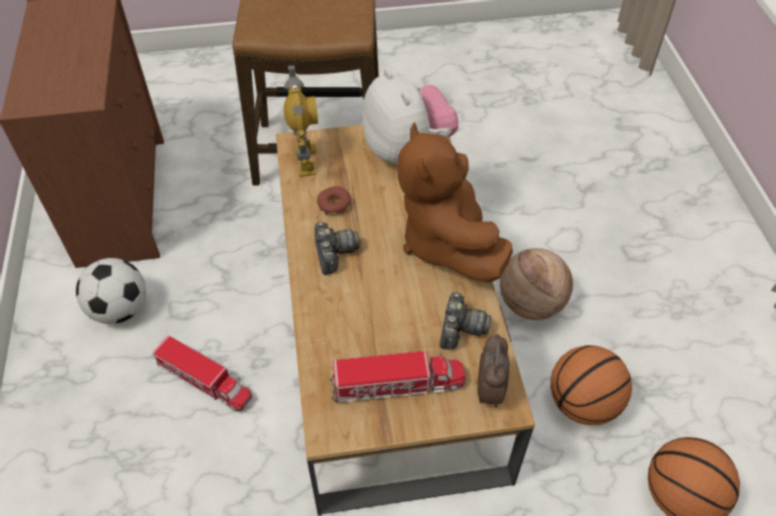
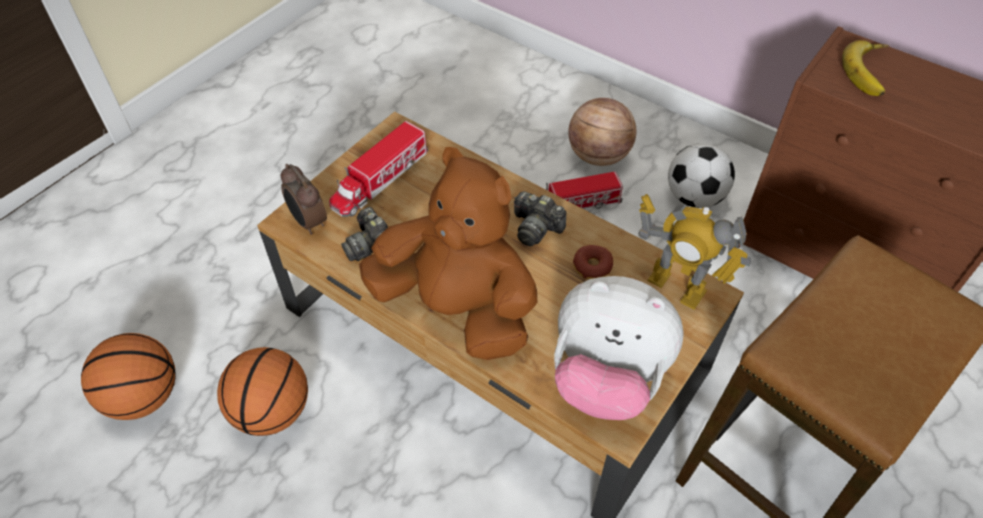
camera: 135 degrees right, 0 degrees up
(57, 82) = (871, 73): none -> banana
(530, 304) = (391, 472): basketball -> basketball (598, 156)

